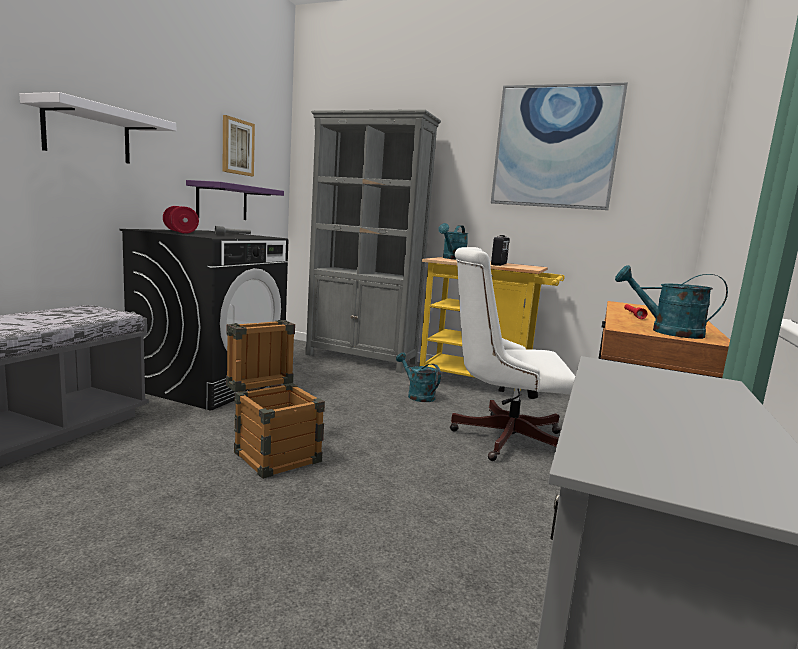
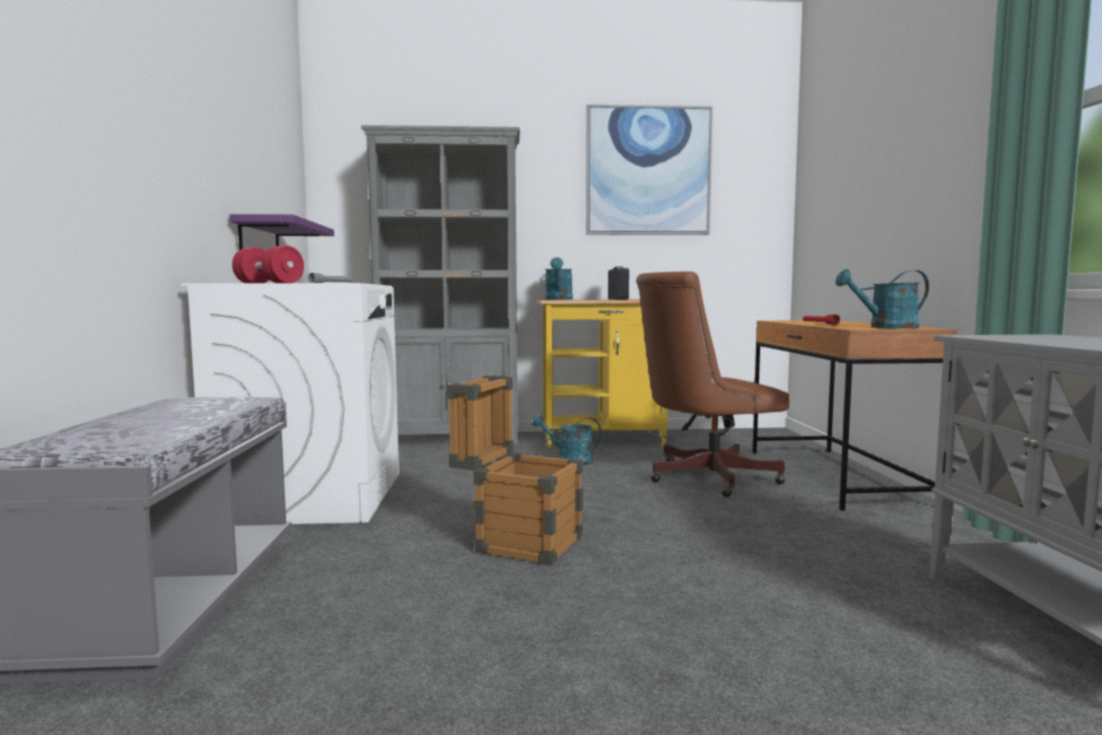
camera: 25 degrees left, 5 degrees down
(87, 133) = (143, 141): white shelf -> none
(210, 383) = (312, 497): black washing machine -> white washing machine
(237, 147) = (267, 171): picture -> none
(501, 437) = (703, 478): white office chair -> brown office chair

